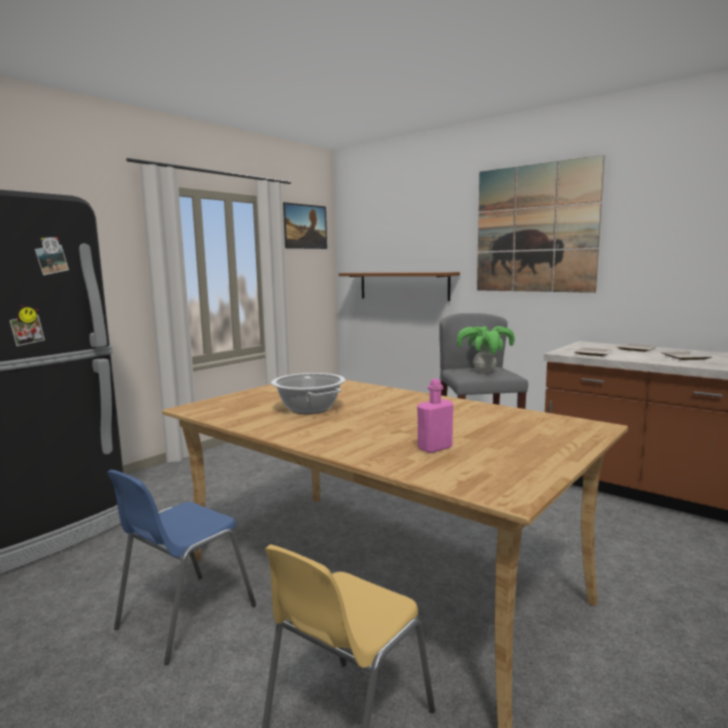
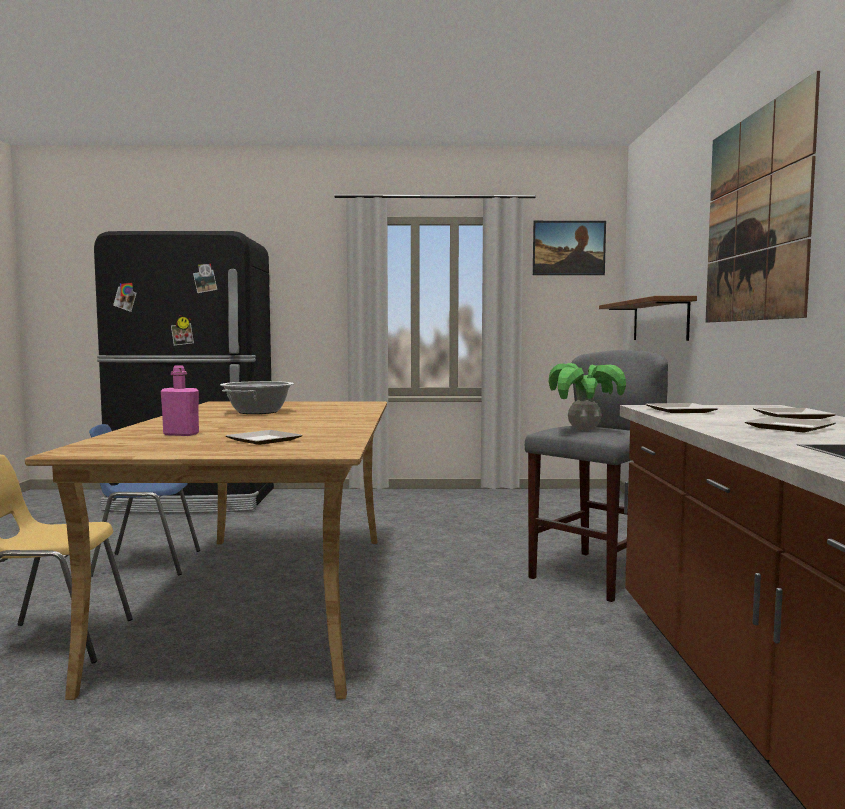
camera: 50 degrees right, 5 degrees down
(517, 432) = (263, 441): none -> plate

